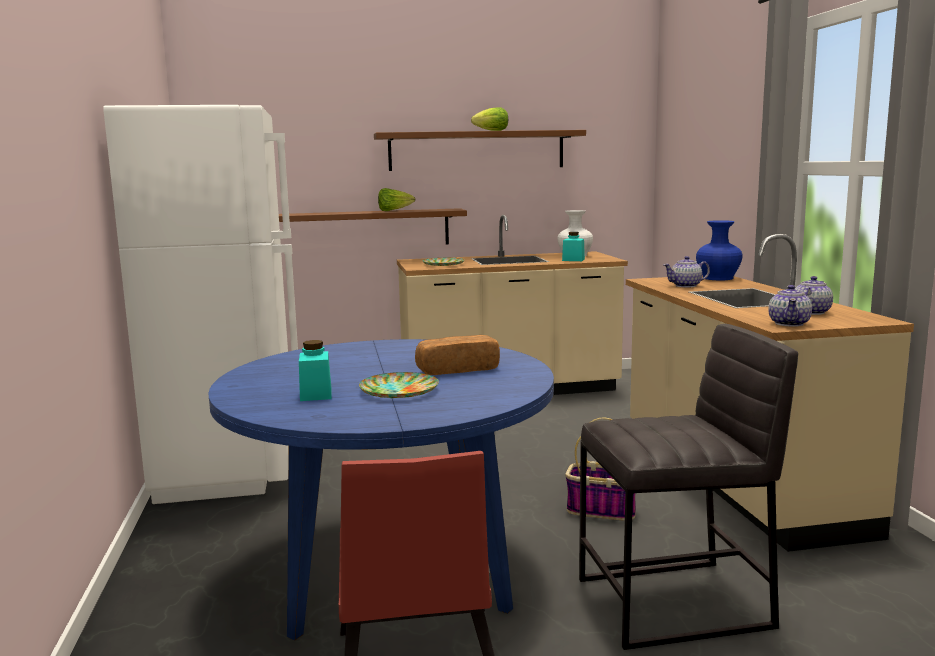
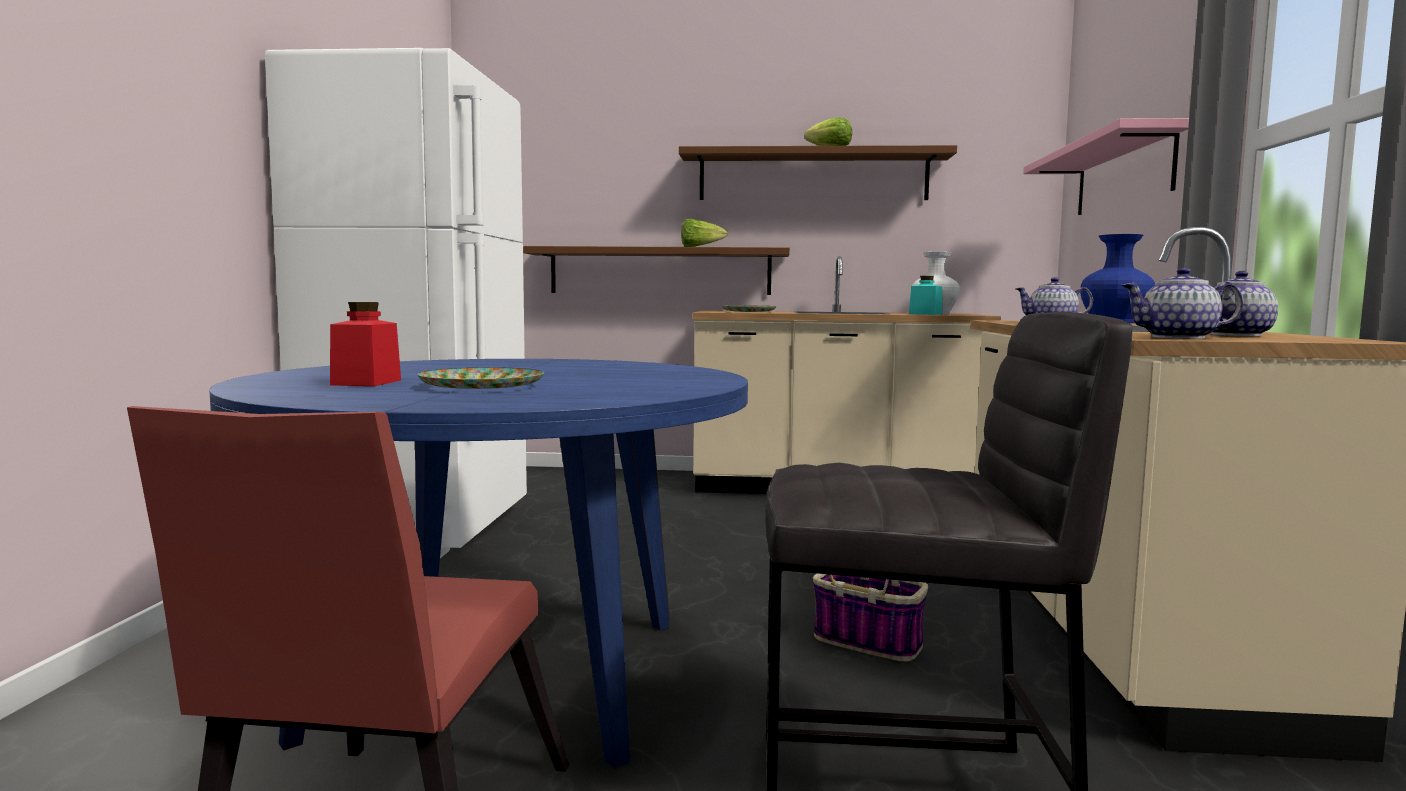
camera: 15 degrees right, 5 degrees down
(316, 394) = (366, 382): turquoise jar -> red jar
(457, 370) = (608, 378): bread -> none
(706, 162) = (1123, 175): none -> pink shelf
(789, 323) = (1179, 337): teapot -> teapot turned 60 degrees clockwise

